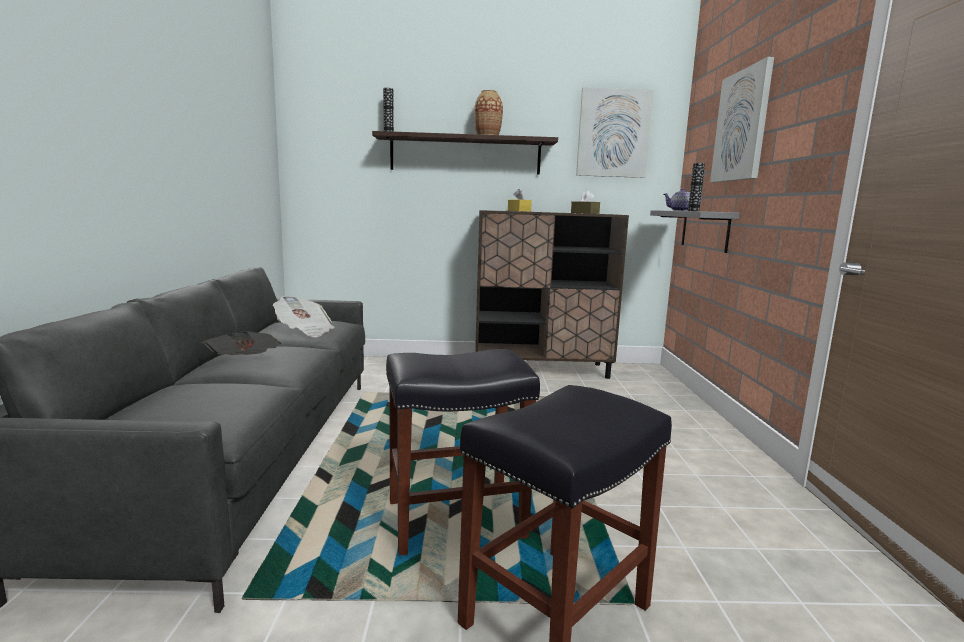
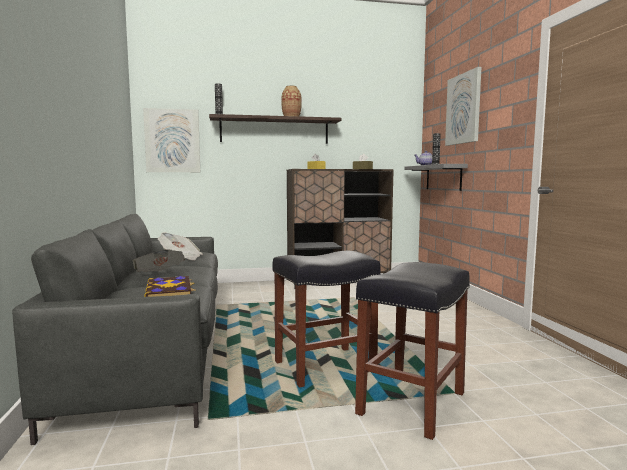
camera: 10 degrees left, 5 degrees down
(225, 395) = (170, 289): none -> book
(613, 133) = (375, 115): picture -> picture (172, 141)

